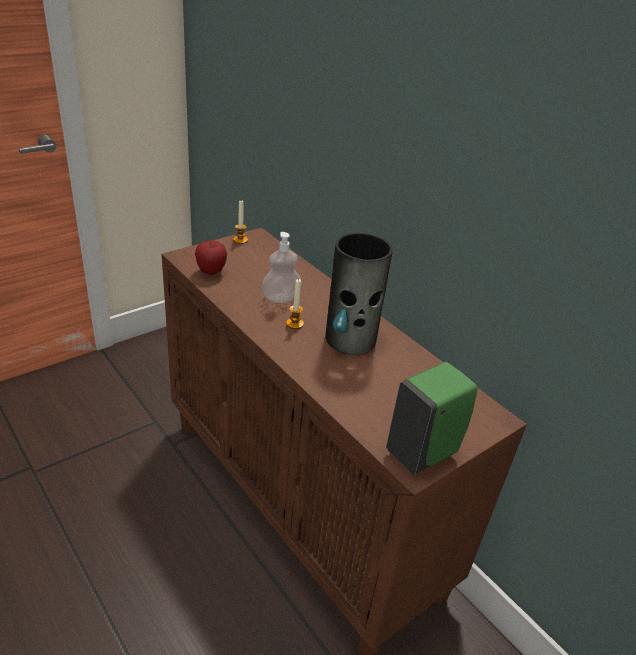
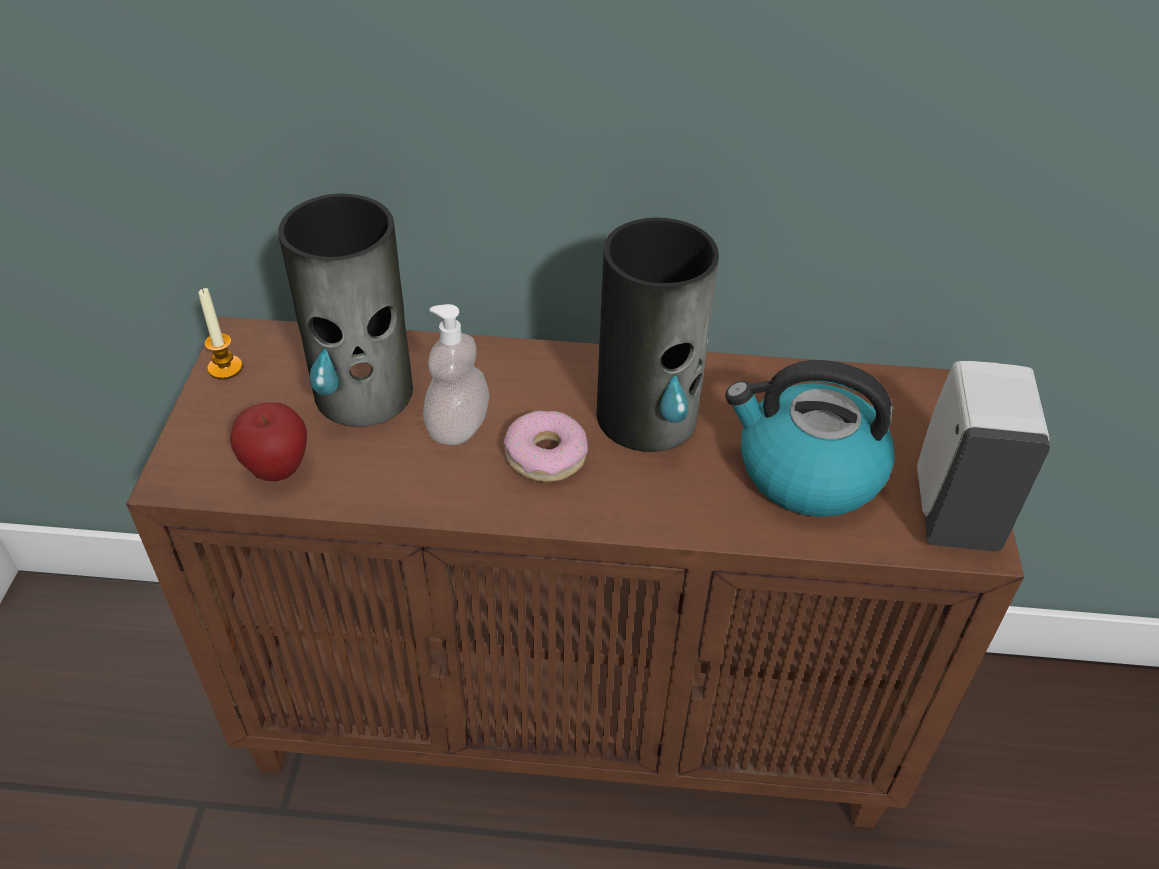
camera: 45 degrees left, 10 degrees up
(268, 271) = (364, 392): none -> vase
(295, 324) = (545, 455): candle -> donut
(382, 395) = (806, 472): none -> kettle
(423, 452) = (954, 509): green soap dispenser -> white soap dispenser

